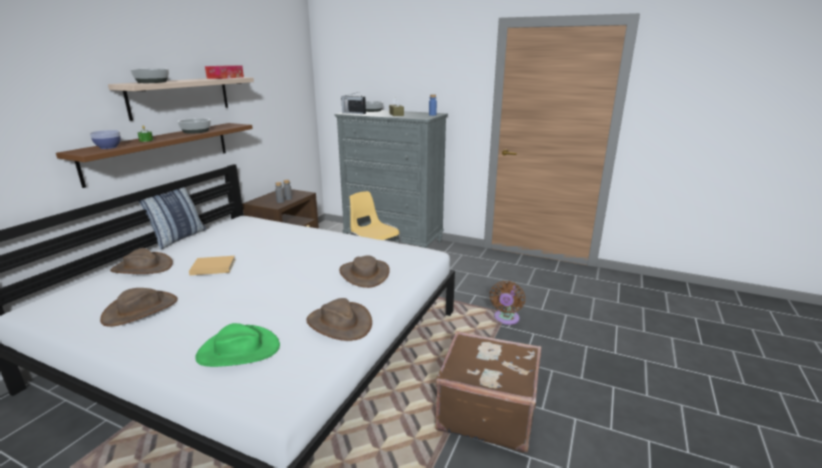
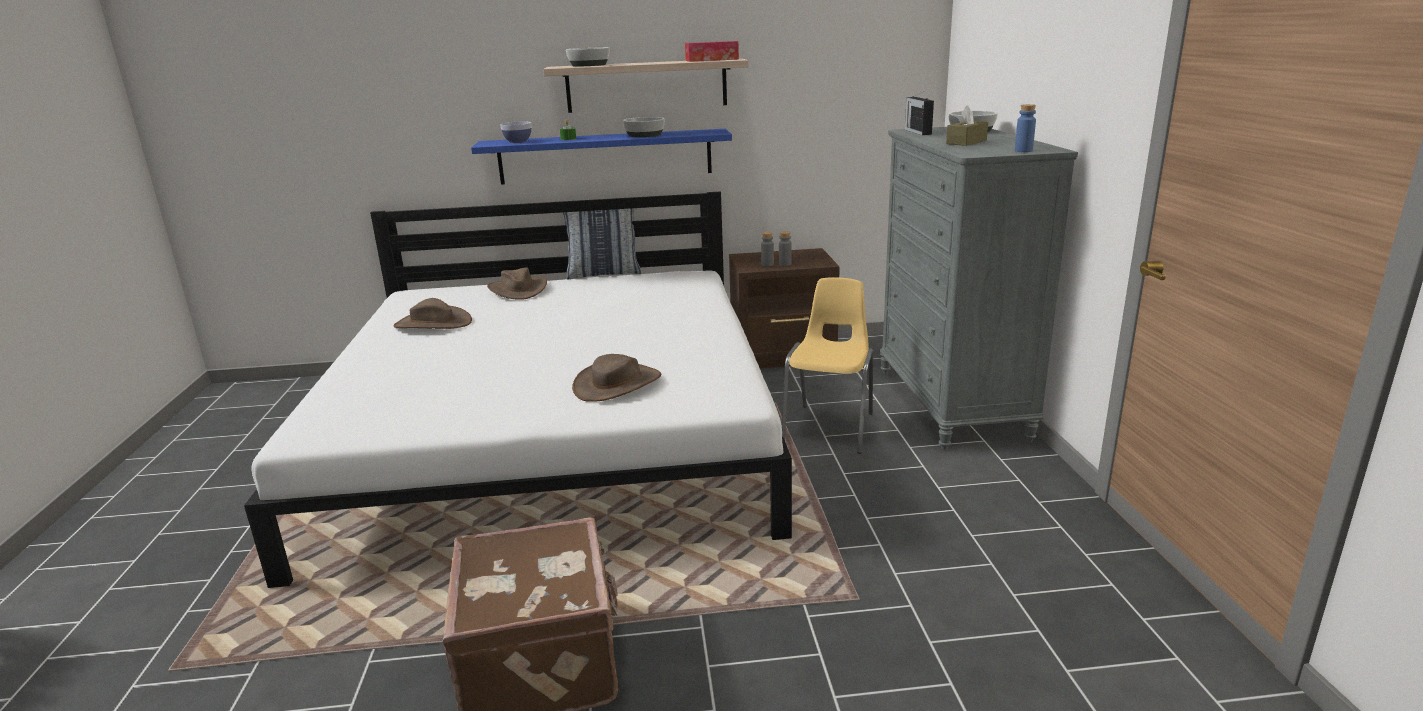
camera: 60 degrees right, 0 degrees up
(160, 151) = (605, 156): brown shelf -> blue shelf
(212, 267) = (546, 311): beige book -> none
(238, 351) = (380, 387): green hat -> none
(339, 323) = (471, 413): brown hat -> none
(506, 319) = (834, 604): brown fan -> none

